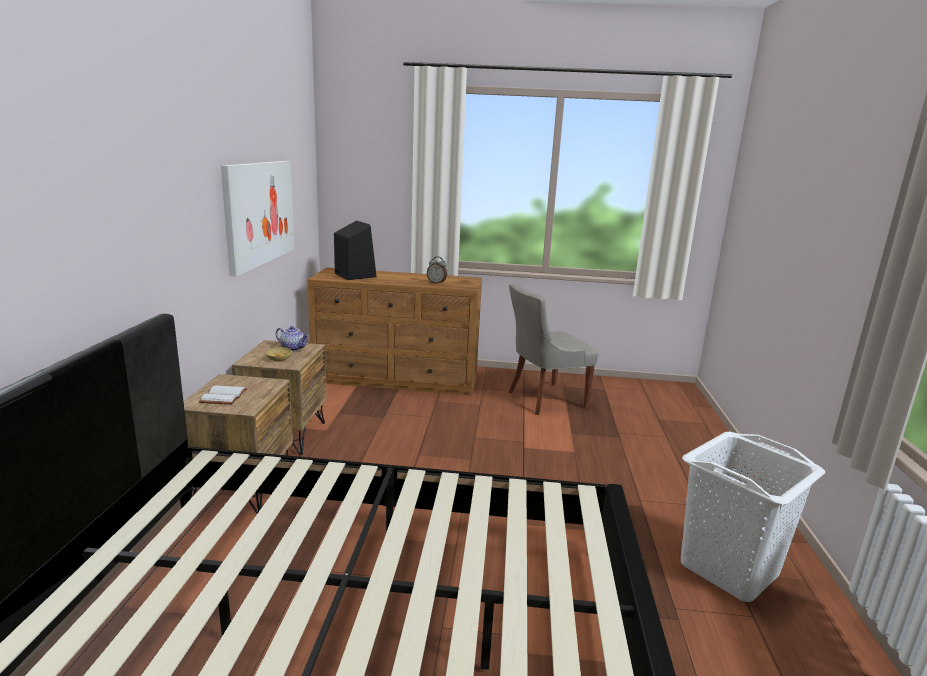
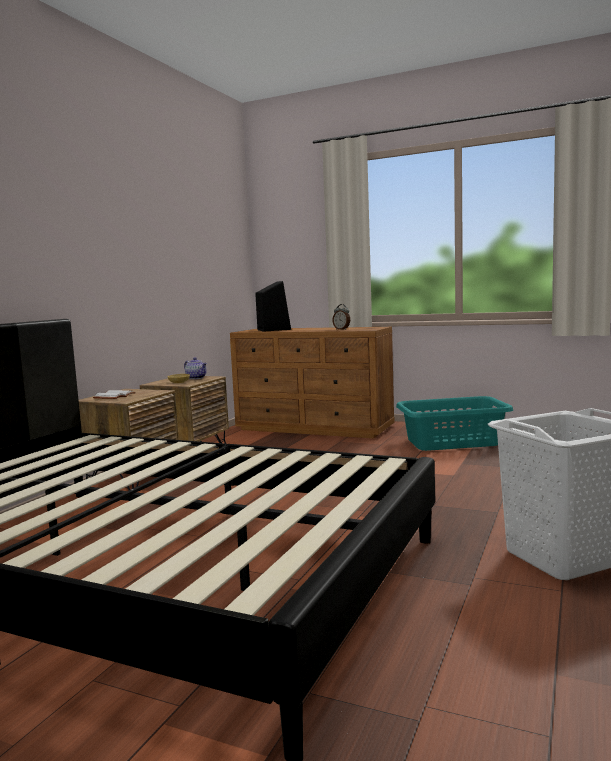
camera: 20 degrees right, 10 degrees down
(259, 213) = (178, 267): picture -> none
(544, 399) = (452, 442): grey chair -> turquoise laundry basket

